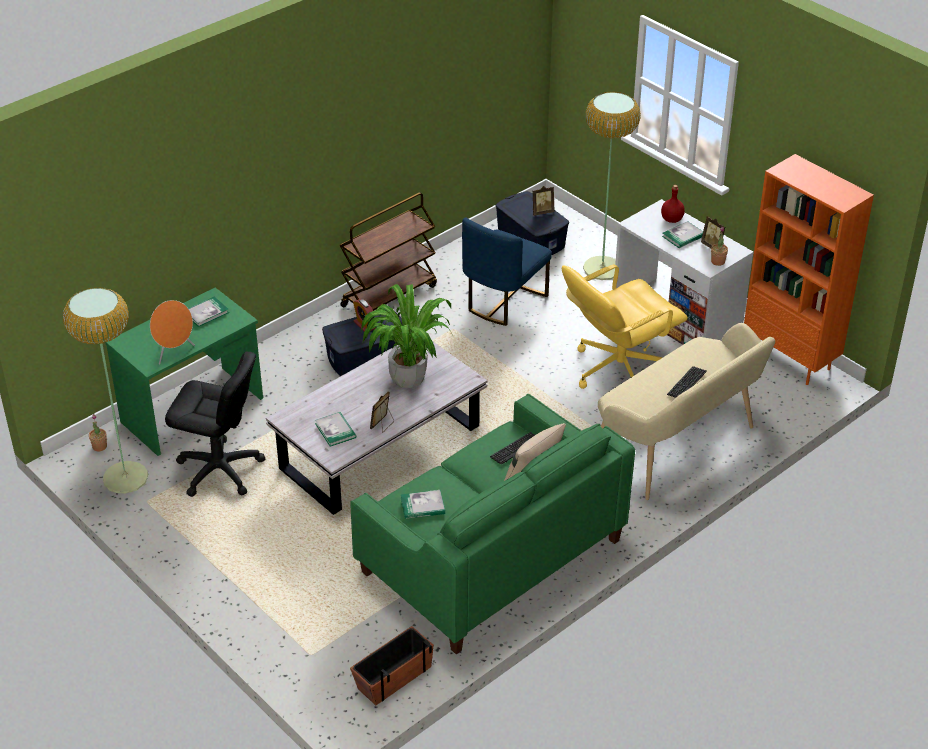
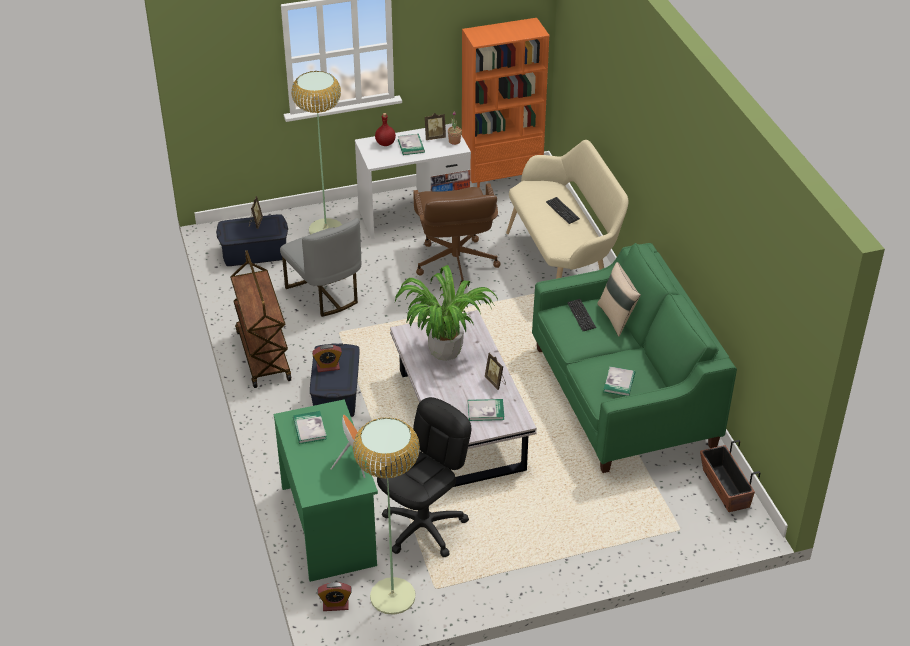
camera: 65 degrees left, 0 degrees up
(99, 446) = (335, 605): potted plant -> alarm clock
(503, 301) = (325, 294): blue chair -> grey chair
(618, 370) = (455, 264): yellow office chair -> brown office chair

